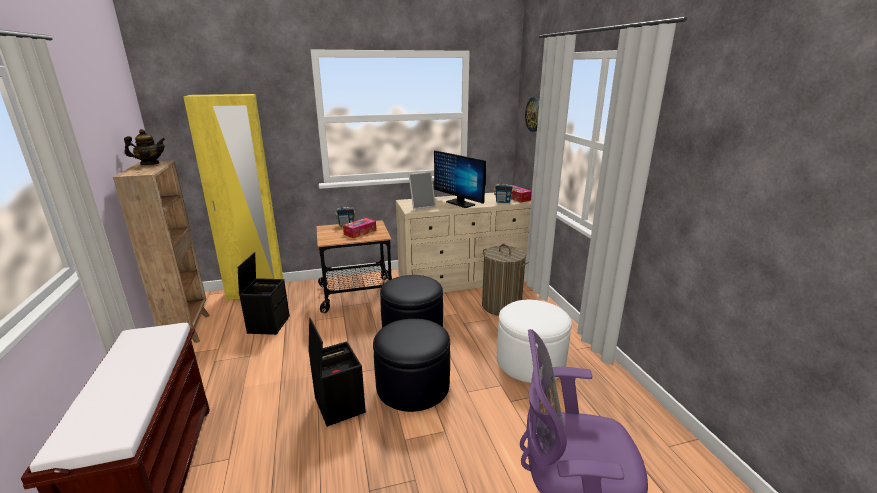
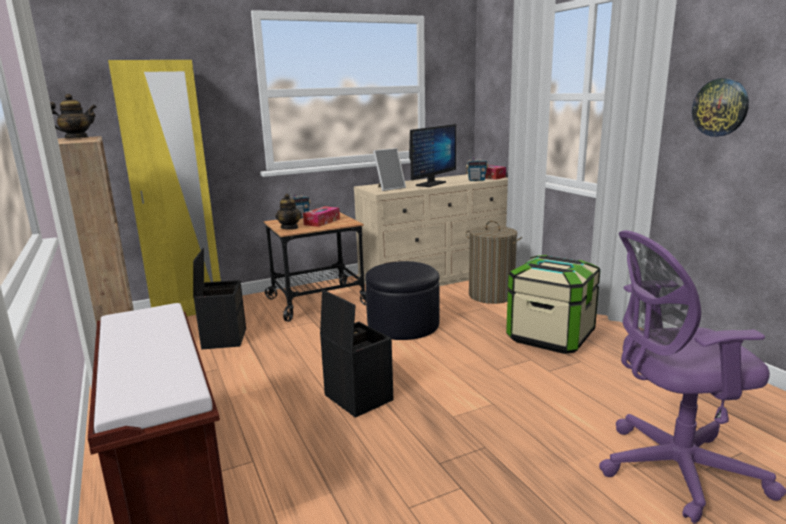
camera: 10 degrees left, 5 degrees down
(330, 237) = (289, 228): none -> teapot
(413, 385) = (434, 371): black ottoman -> none
(460, 203) = (430, 184): monitor -> monitor turned 90 degrees counterclockwise
(530, 361) = (550, 336): white ottoman -> storage box
(534, 114) = (501, 82): wall clock -> wall clock (720, 107)

